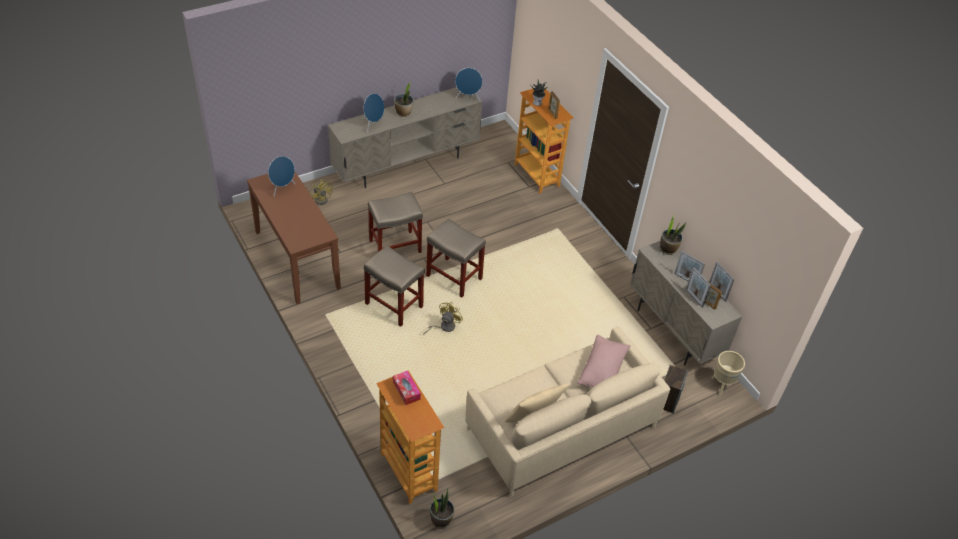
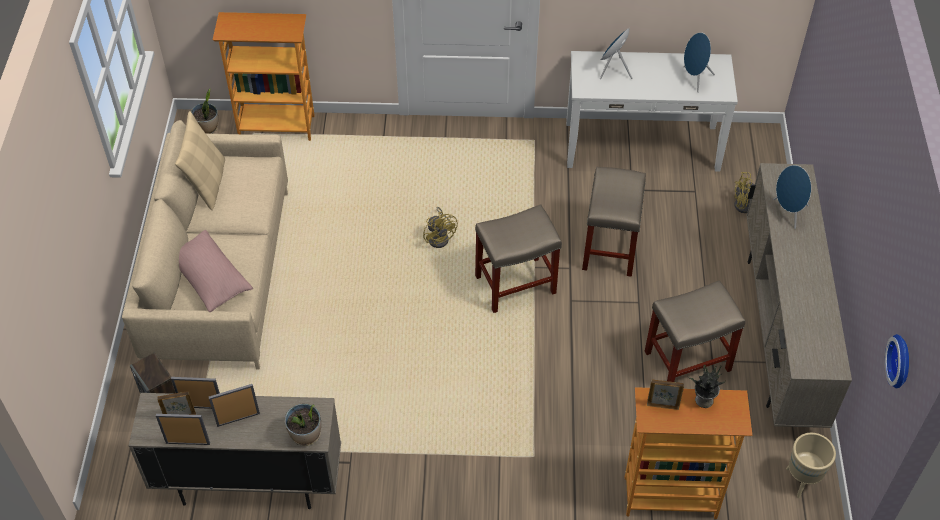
camera: 125 degrees right, 5 degrees up
(296, 259) = (642, 146): brown console table -> white console table
(395, 305) = (506, 206): beige stool -> beige stool (686, 361)
(403, 113) = (803, 260): potted plant -> none
(406, 390) = (278, 30): tissue box -> none
(468, 98) = (808, 361): blue speaker -> blue speaker (613, 70)
(494, 21) = (902, 361): none -> wall clock
(721, 385) = (130, 482): beige planter -> beige planter (801, 480)

